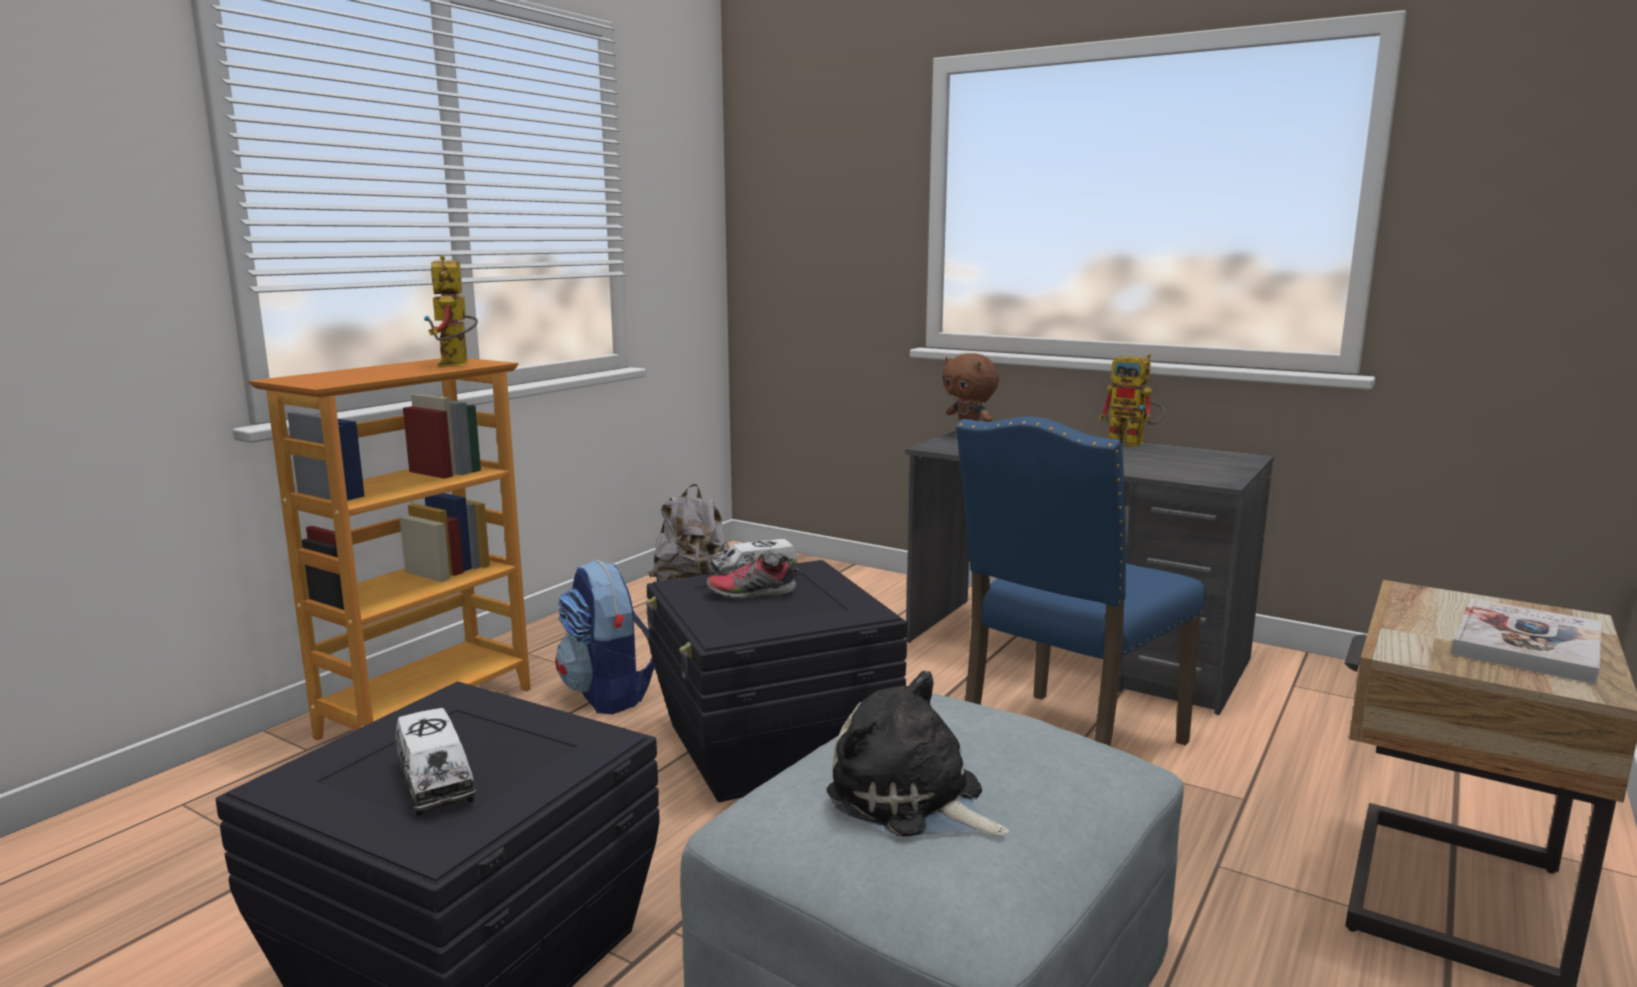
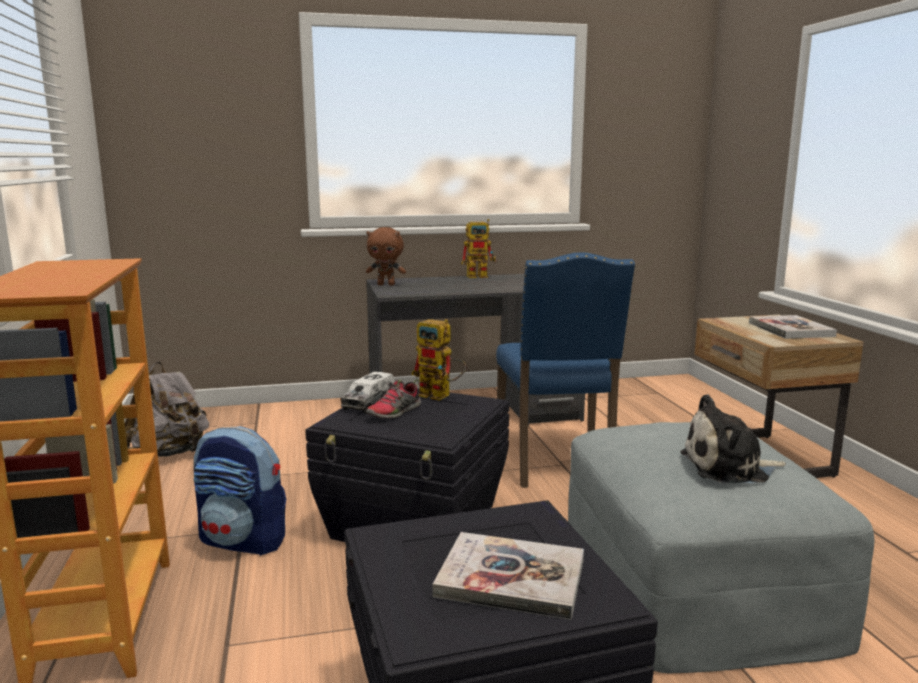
camera: 45 degrees left, 0 degrees up
(435, 782) = (511, 578): toy truck -> book
(456, 365) = (96, 265): toy robot -> toy robot (441, 396)

